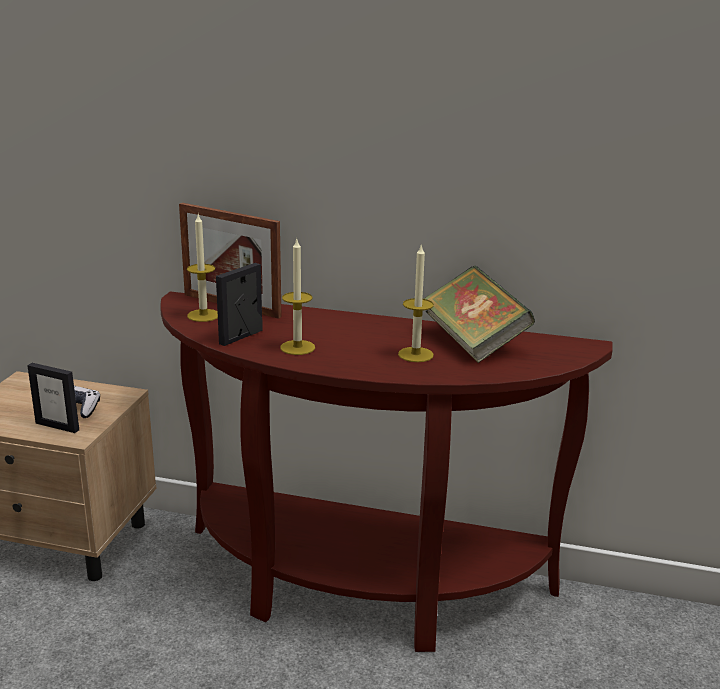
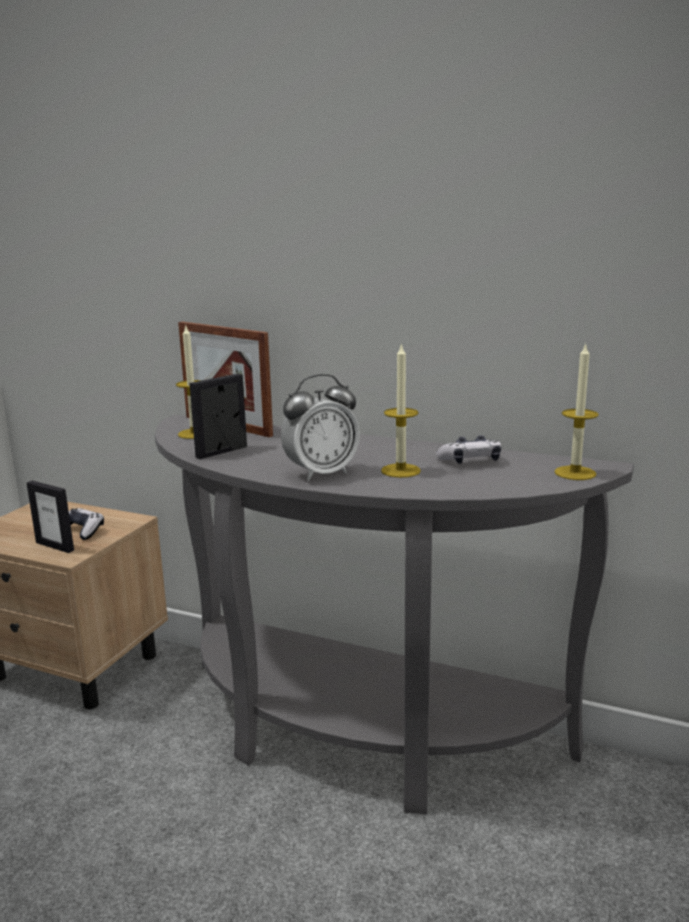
camera: 10 degrees right, 5 degrees down
(297, 347) = (275, 462): candle -> candle (575, 473)
(345, 360) = (321, 473): none -> alarm clock
(357, 588) = (355, 735): brown console table -> grey console table
(473, 342) = (470, 461): book -> game controller

